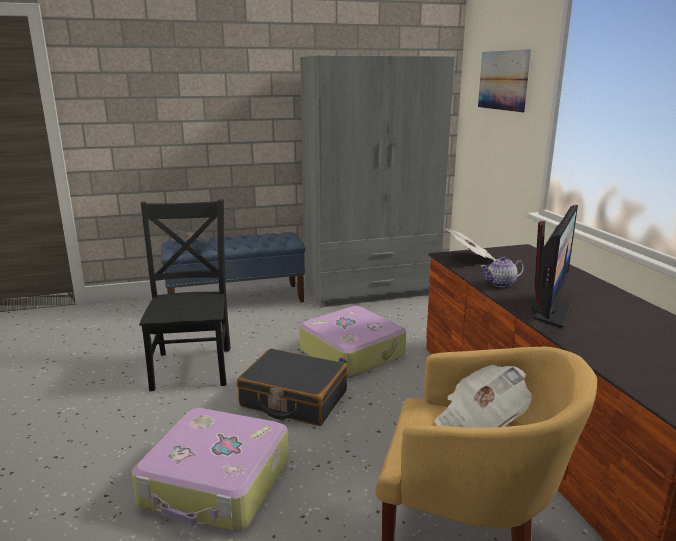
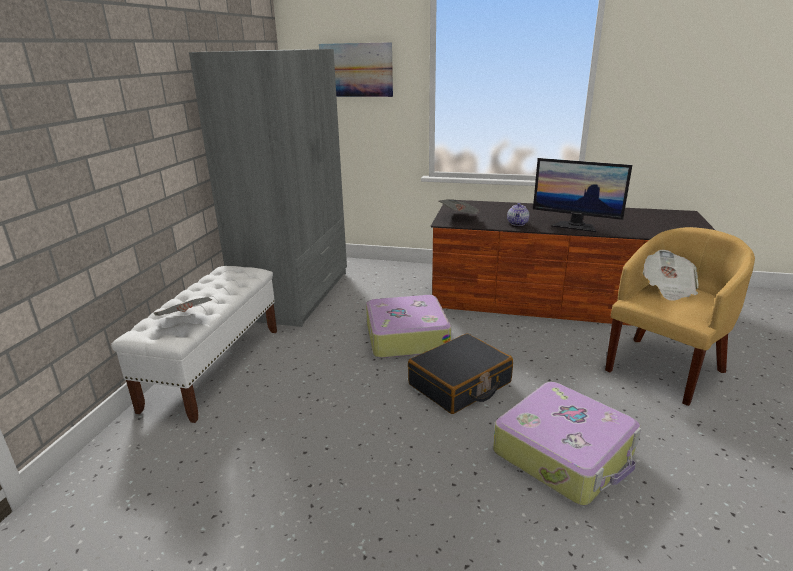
camera: 60 degrees left, 5 degrees up
(193, 366) = (345, 428): black chair -> none
(236, 300) = (215, 367): blue bench -> white bench
(549, 312) = (575, 226): monitor -> monitor turned 150 degrees clockwise

